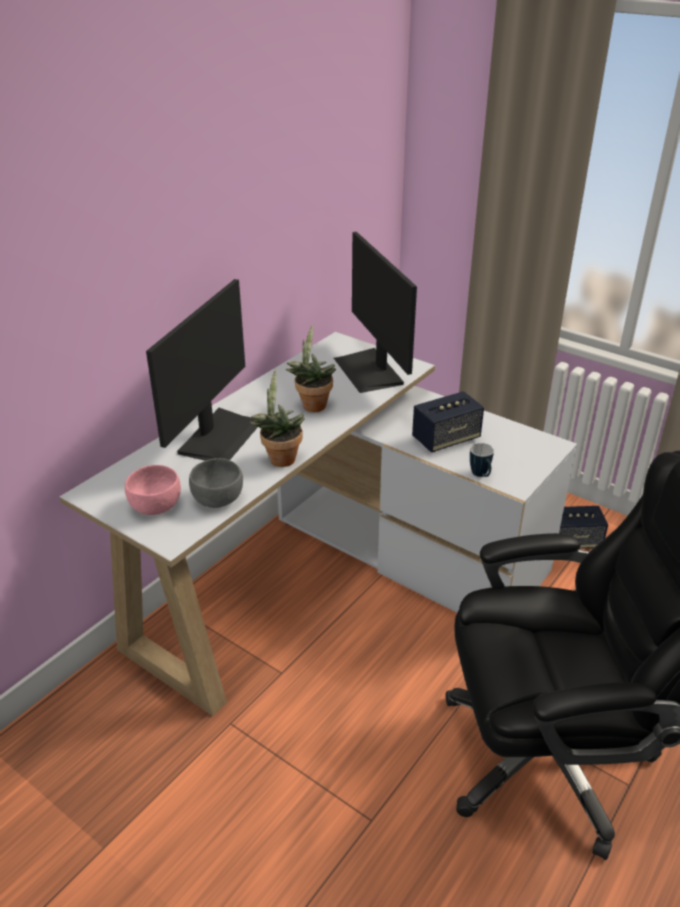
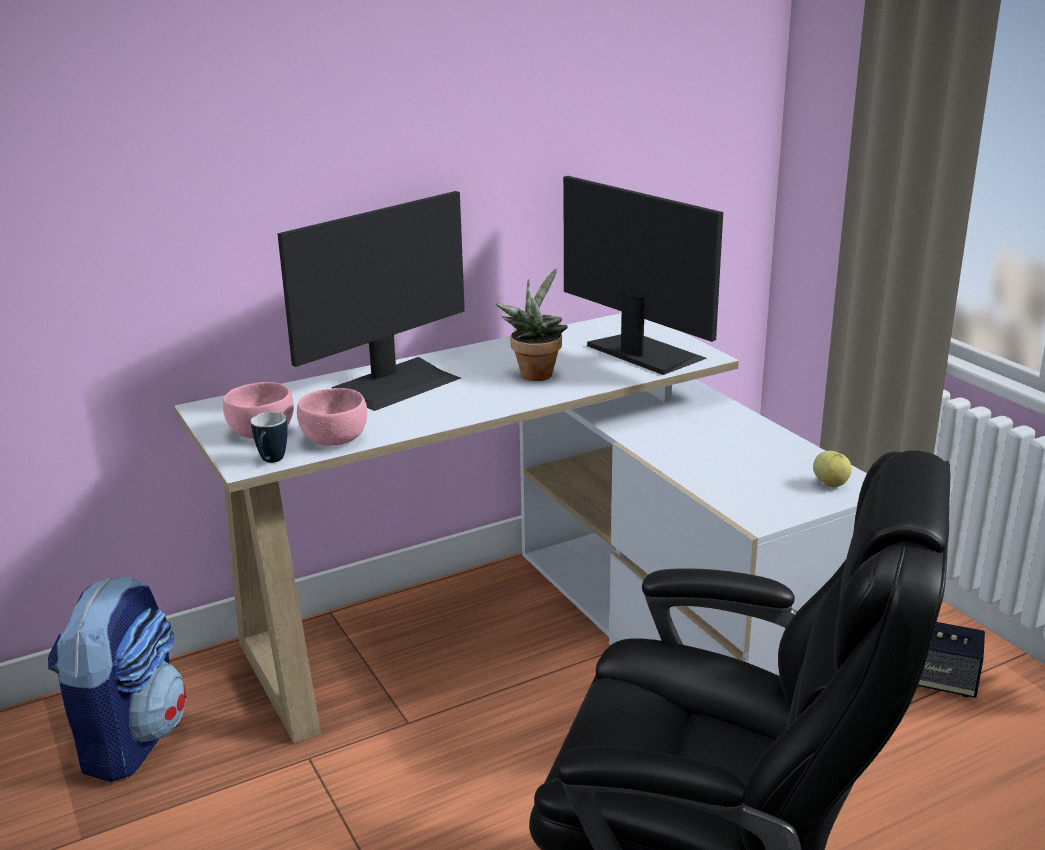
camera: 25 degrees right, 10 degrees down
(85, 754) = (130, 738): none -> backpack
(218, 498) = (335, 438): grey bowl -> pink bowl
(280, 457) = (444, 415): potted plant -> none
(369, 370) = (643, 352): monitor -> monitor turned 135 degrees clockwise
(446, 439) = (706, 452): speaker -> none
(481, 476) = (718, 498): mug -> mug (271, 462)
(536, 447) = (831, 484): none -> apple

